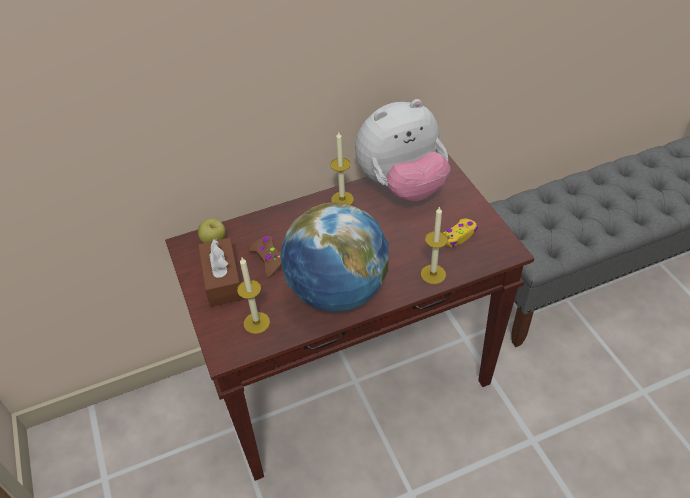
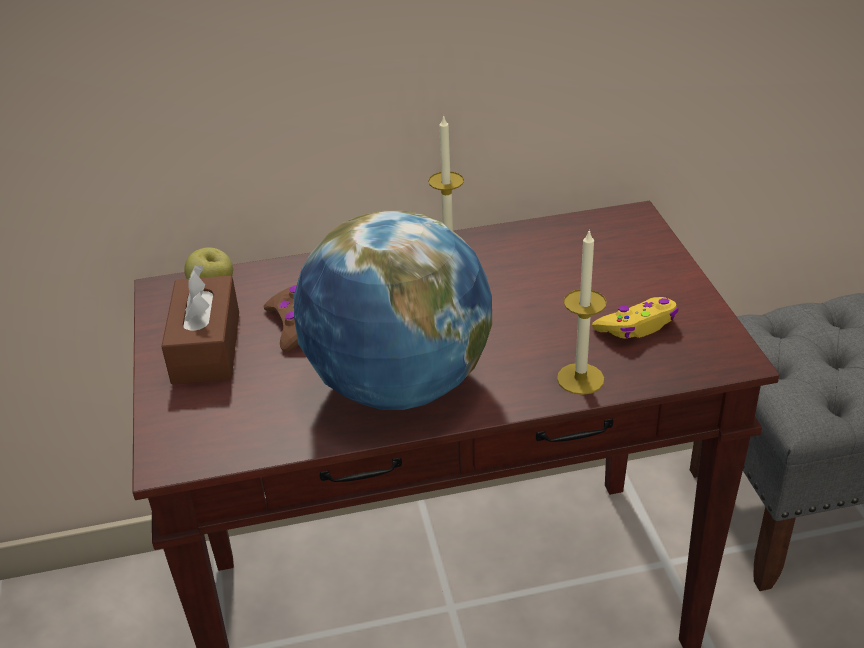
camera: 10 degrees right, 10 degrees down
(256, 323) = (241, 417): candle -> none
(402, 187) = (558, 243): plush toy -> none

